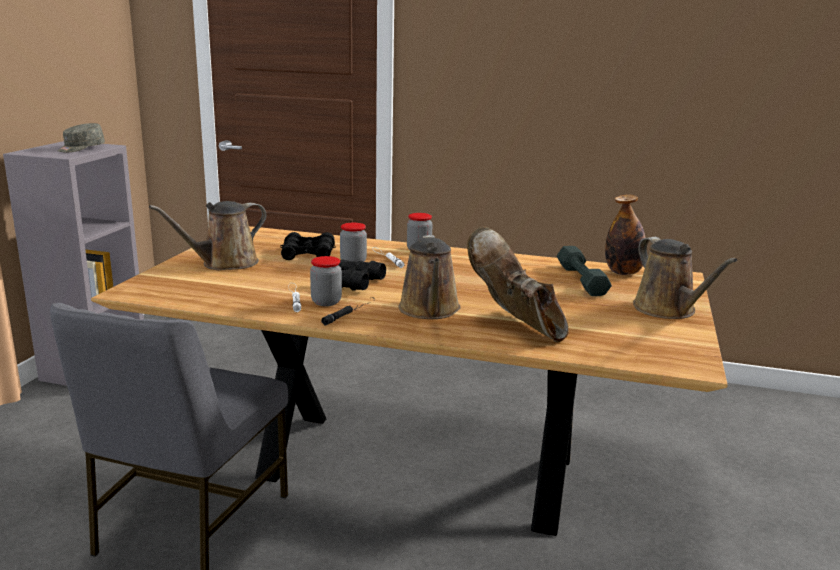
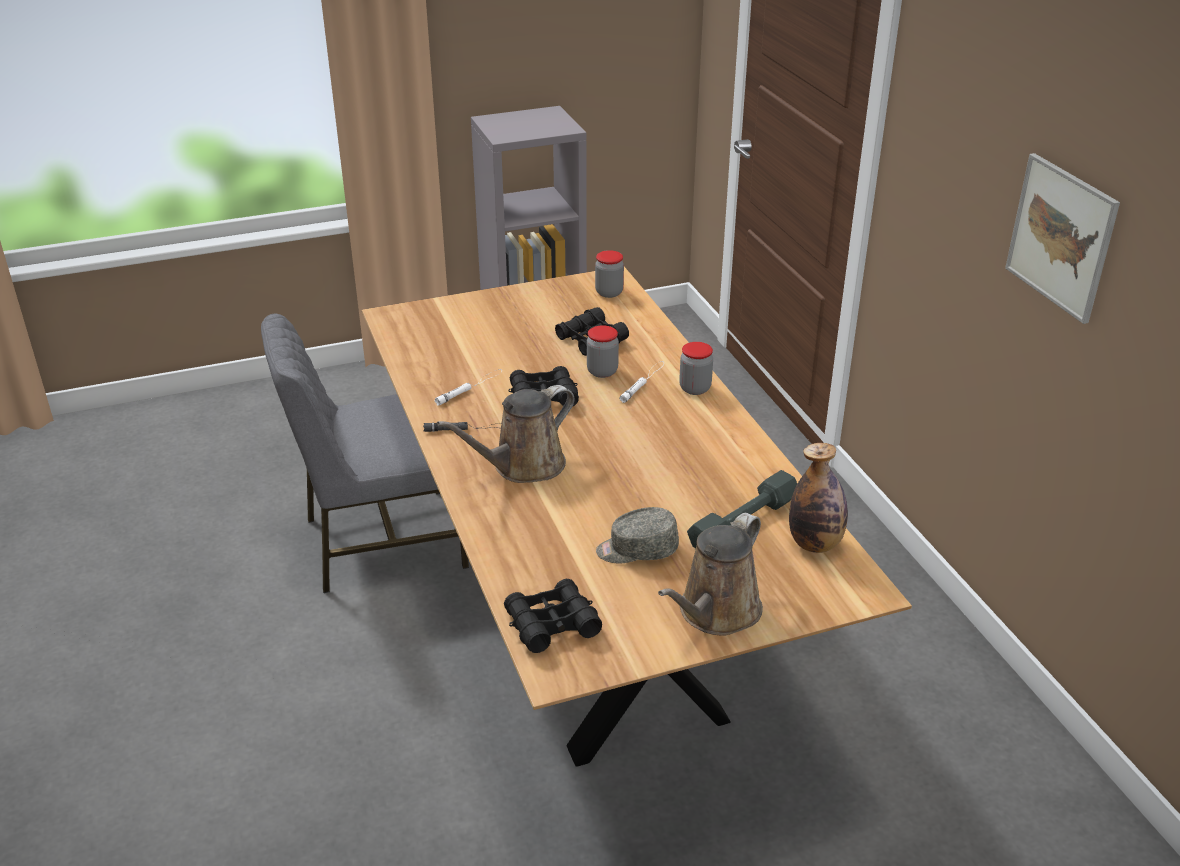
camera: 55 degrees right, 15 degrees up
(81, 149) = (537, 127): grey cap -> grey cap (637, 550)
(225, 264) = (507, 317): brown watering can -> none
(326, 302) = (477, 407): jar -> jar (609, 292)
(516, 326) = (541, 528): brown boot -> none
(587, 79) = (1061, 237): none -> picture
(635, 353) = (552, 624): none -> black binoculars

